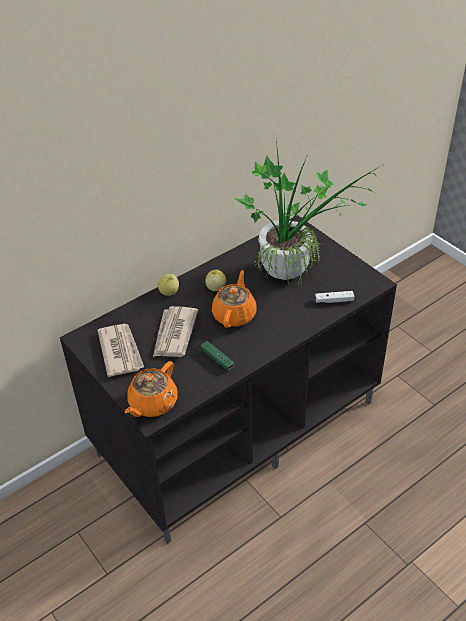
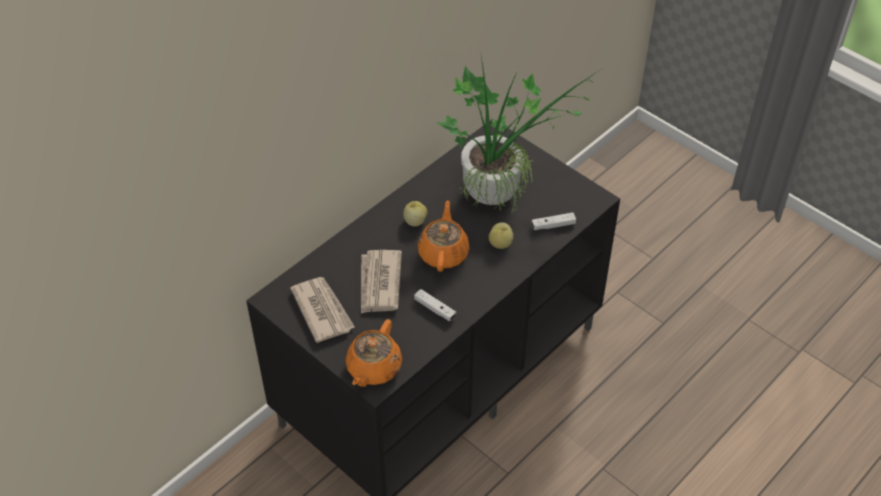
camera: 10 degrees left, 5 degrees up
(169, 292) = (362, 232): apple -> apple (501, 244)
(217, 359) = (435, 309): green game controller -> white game controller

